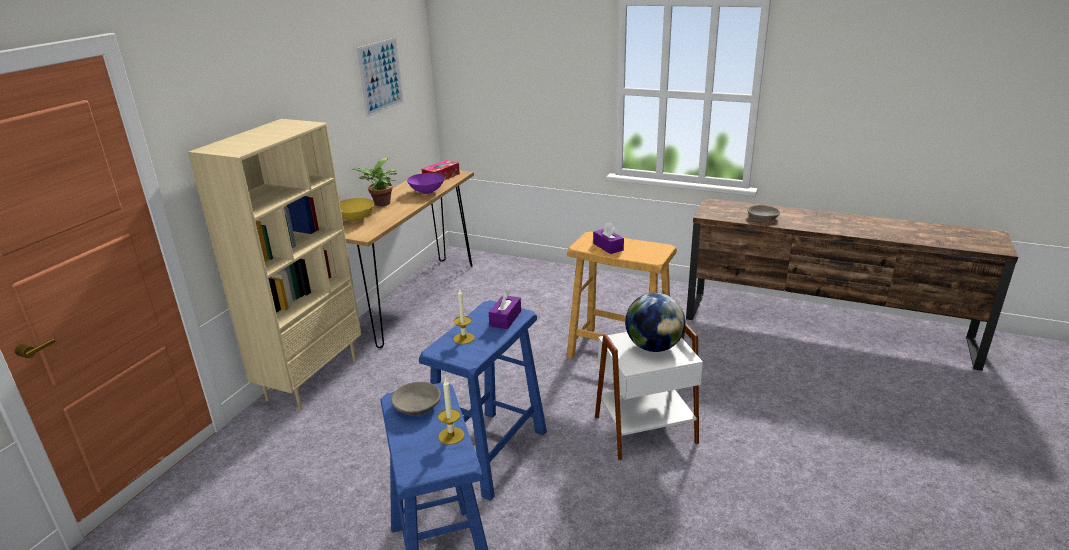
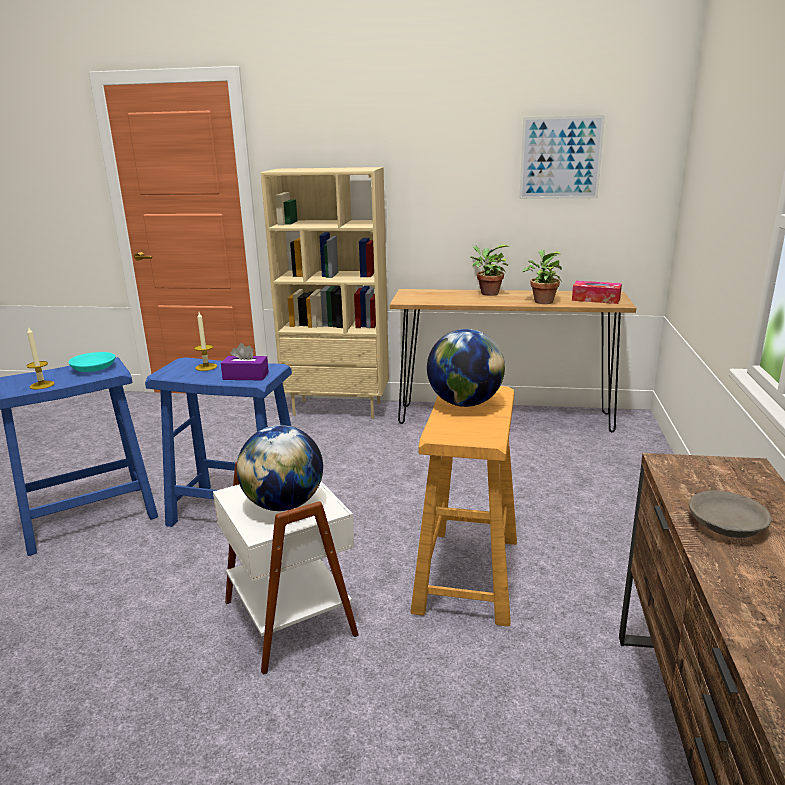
camera: 75 degrees right, 5 degrees down
(355, 219) = (440, 293): yellow bowl -> none
(416, 406) = (93, 368): grey bowl -> turquoise bowl
(427, 191) = (542, 301): purple bowl -> potted plant
(608, 247) = (464, 403): purple tissue box -> globe

